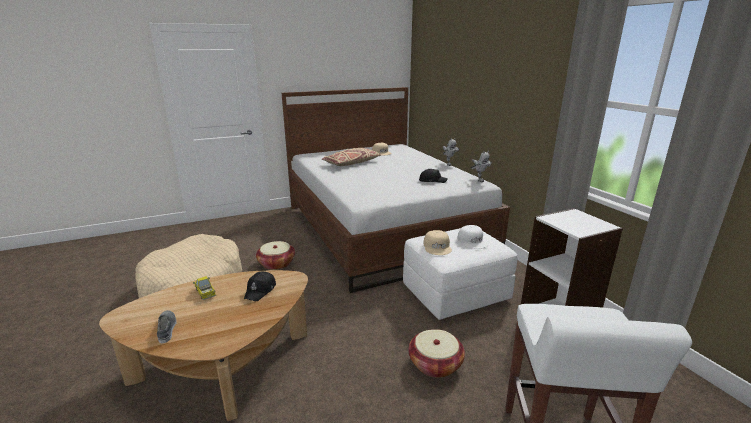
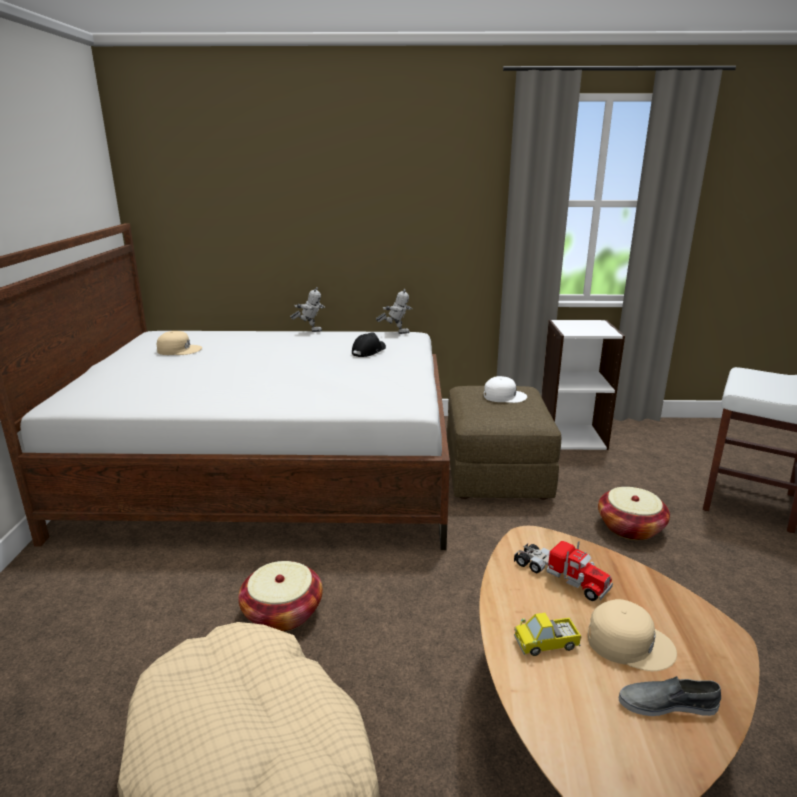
camera: 65 degrees left, 0 degrees up
(260, 290) = (560, 576): black cap -> toy truck
(352, 163) = (200, 378): beige pillow -> none
(437, 247) = (507, 416): beige cap -> beige cap (629, 642)
(455, 293) = (496, 472): white ottoman -> brown ottoman

